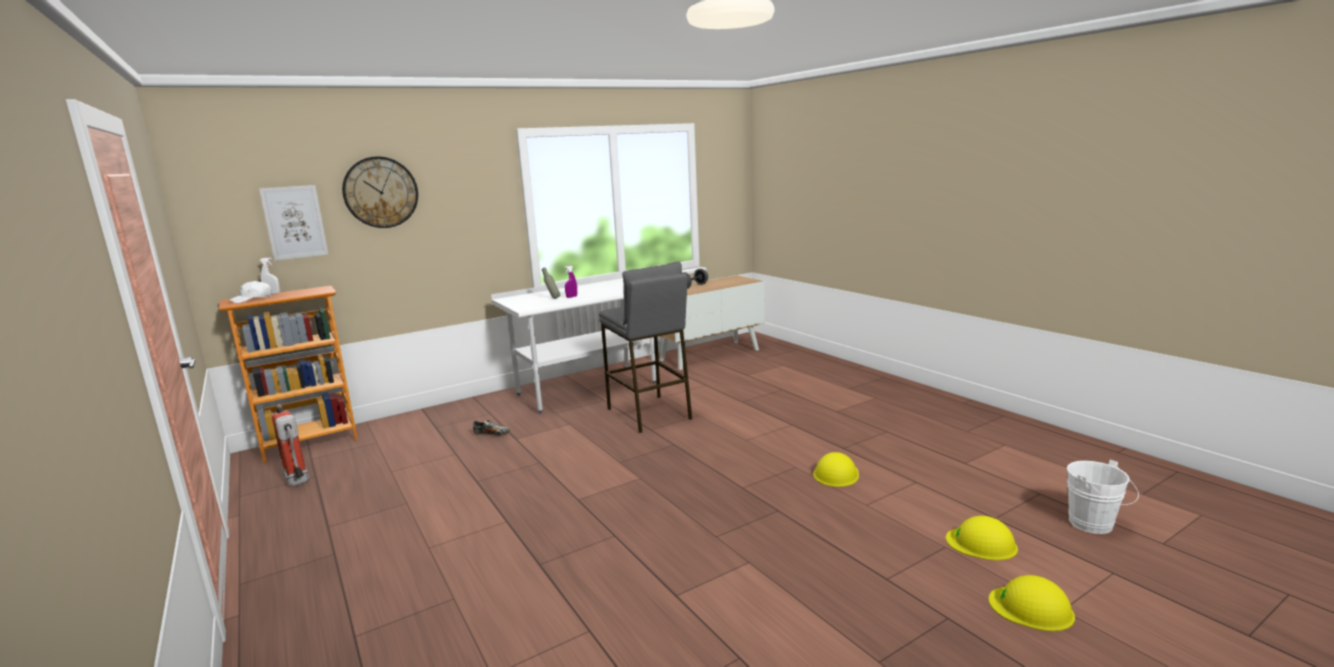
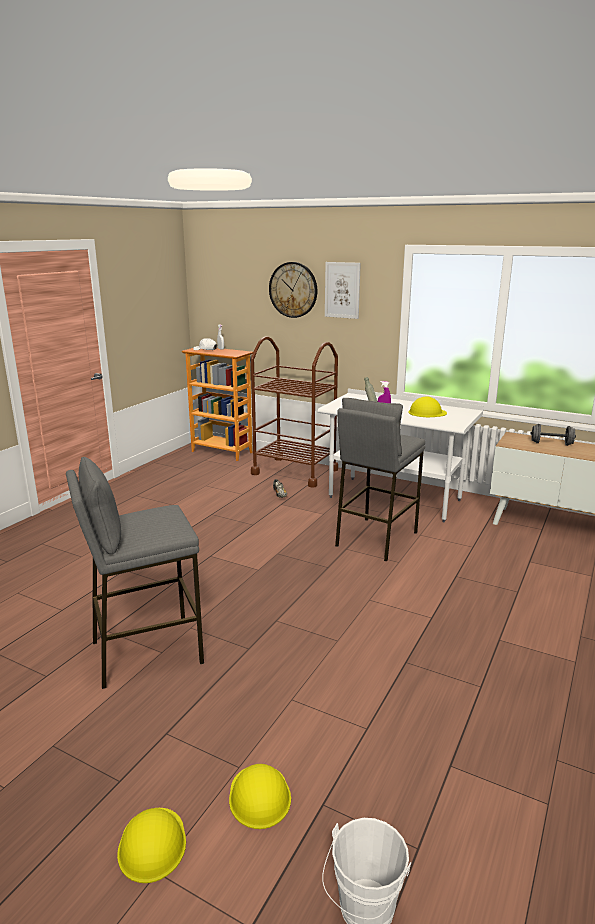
camera: 60 degrees right, 5 degrees up
(294, 222) = (242, 303): picture -> picture (342, 290)
(298, 482) = (176, 468): fire extinguisher -> none
(451, 416) = (295, 472): none -> brown cart
(740, 572) = (146, 651): none -> grey stool
(836, 474) = (342, 668): yellow hard hat -> yellow hard hat (427, 412)

